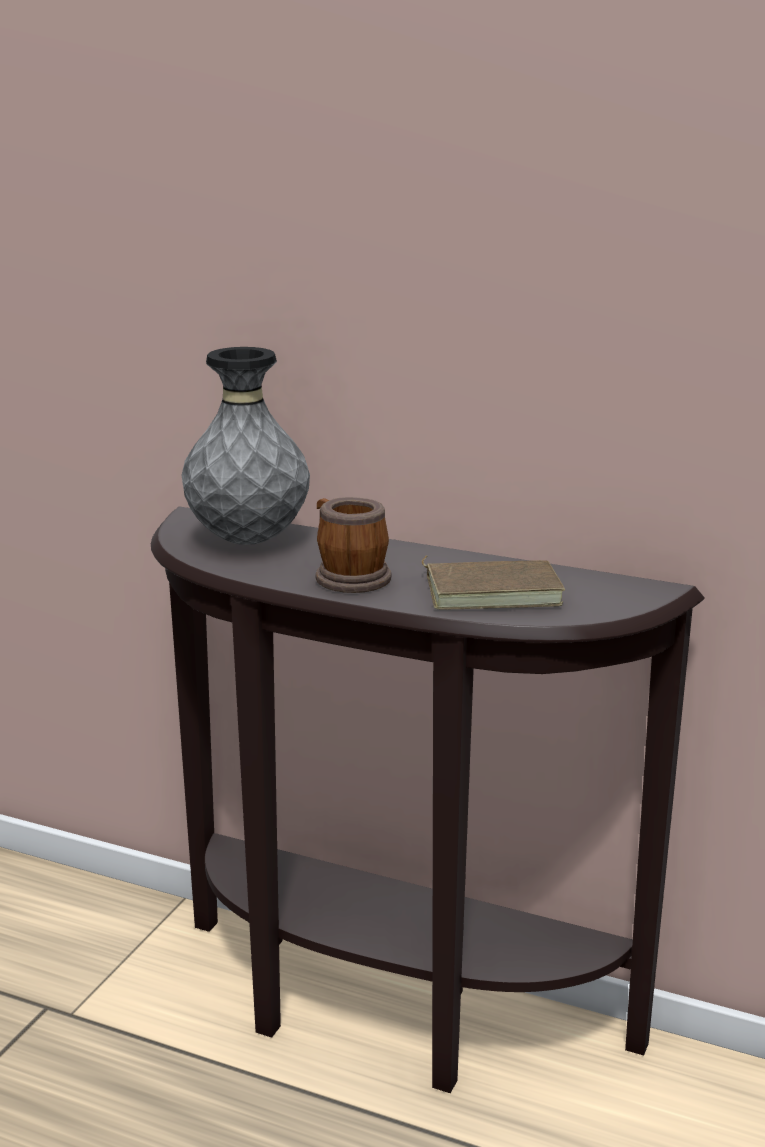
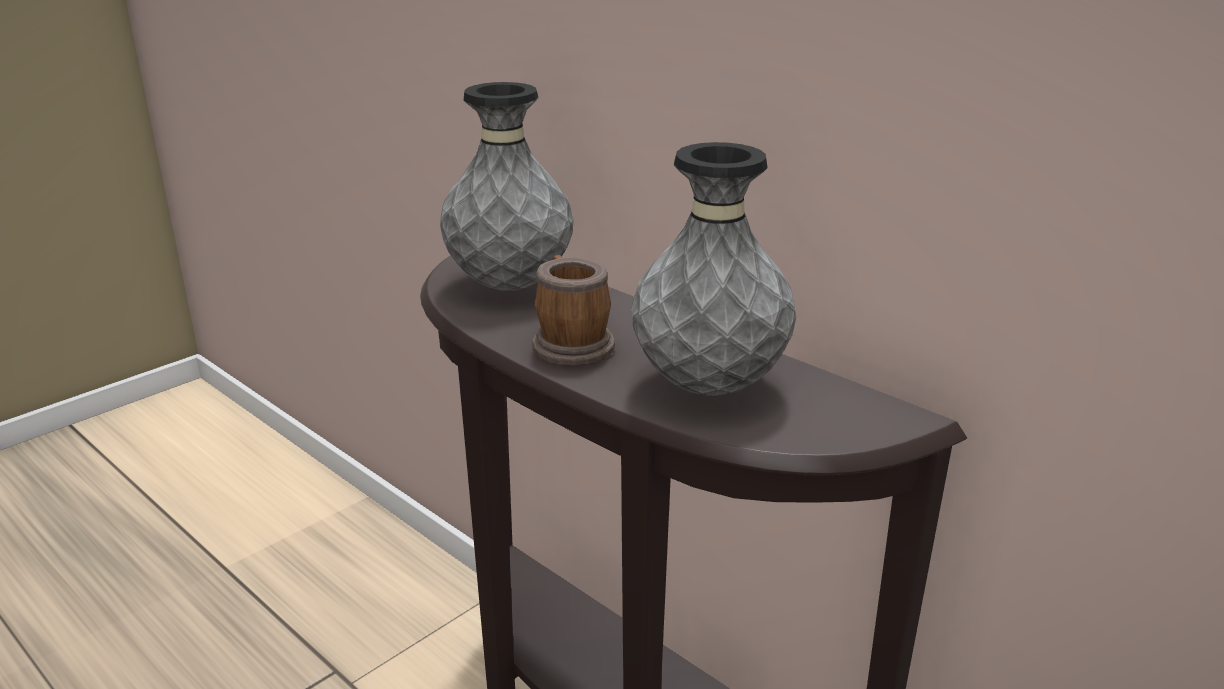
camera: 20 degrees right, 5 degrees up
(493, 590) = (710, 387): brown book -> grey vase

